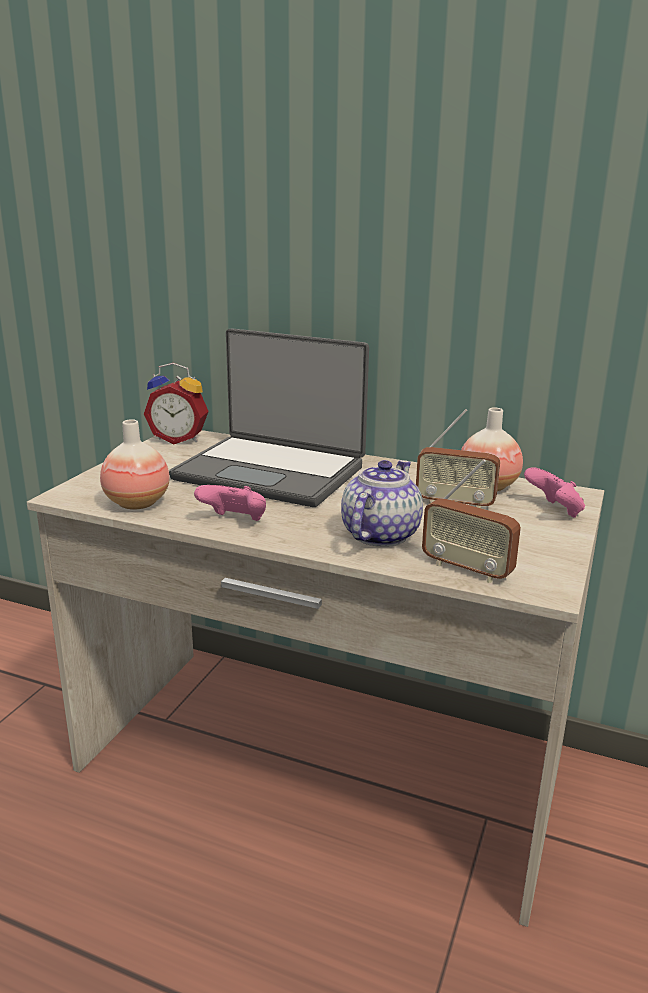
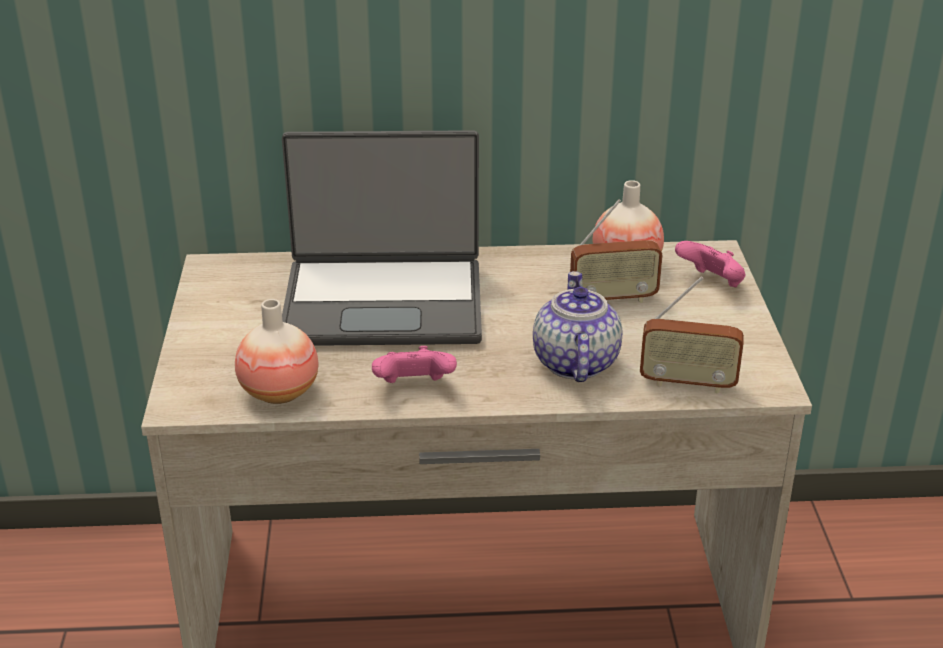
camera: 25 degrees left, 10 degrees up
(179, 439) = (220, 276): alarm clock -> none

